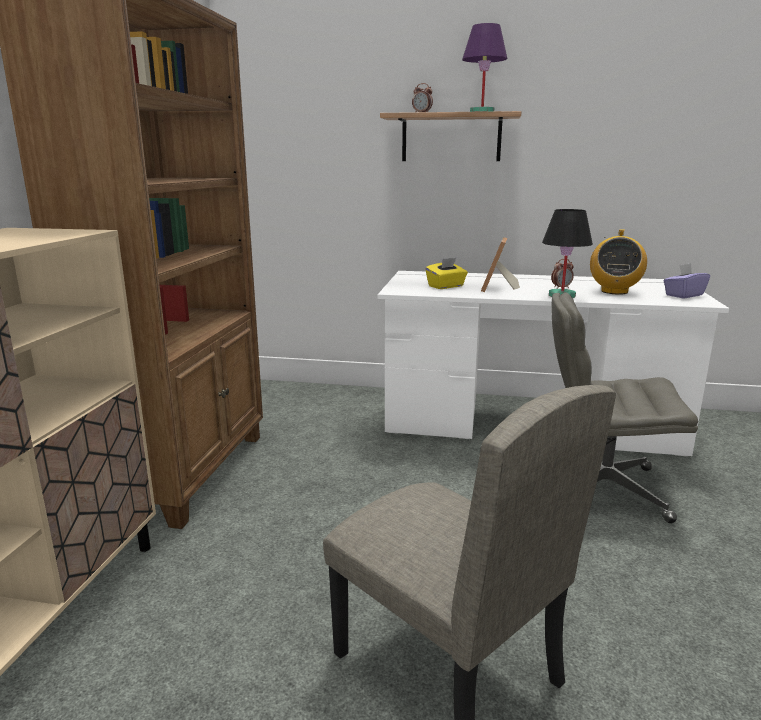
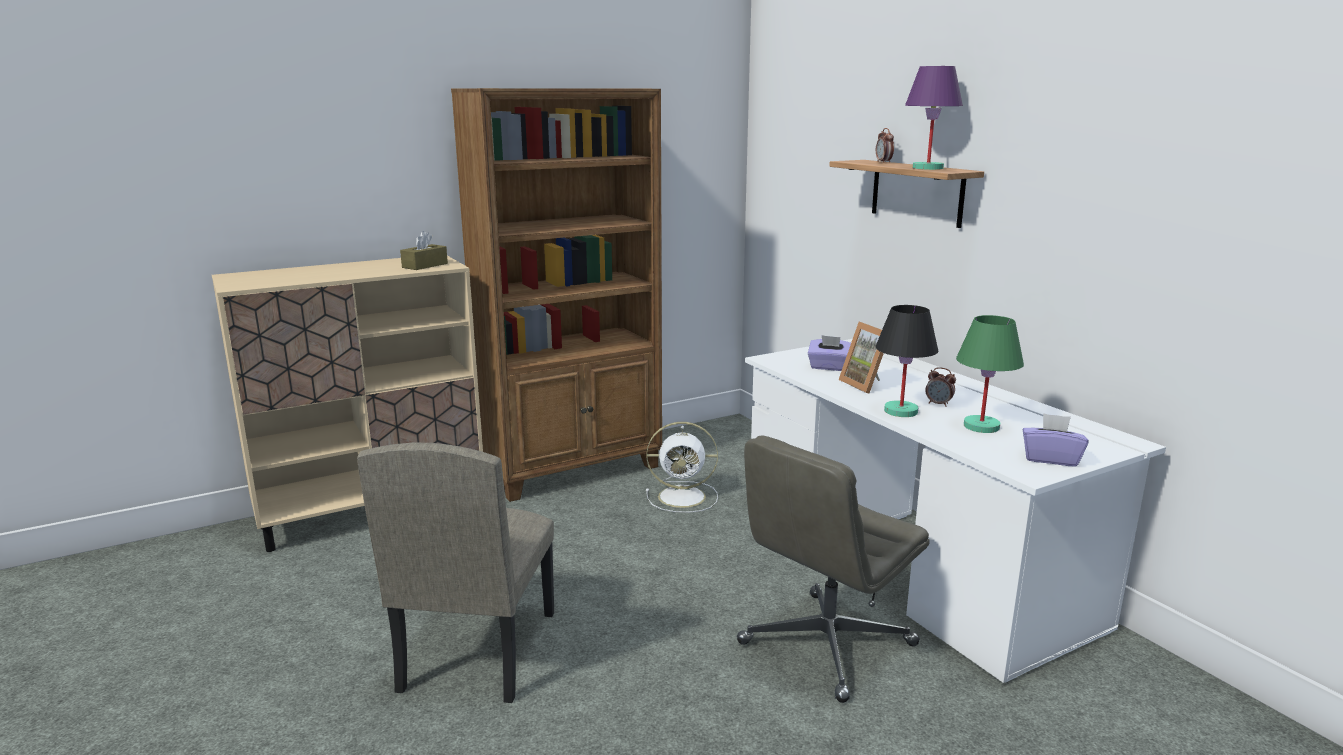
camera: 50 degrees right, 0 degrees up
(43, 234) = (425, 265): none -> brown tissue box
(327, 448) = (684, 497): none -> white fan
(446, 286) = (829, 367): yellow tissue box -> purple tissue box
(497, 289) = (866, 384): picture frame -> picture frame turned 90 degrees counterclockwise
(601, 489) = (826, 645): grey office chair -> grey office chair turned 105 degrees counterclockwise
(614, 291) = (982, 426): radio -> green table lamp

